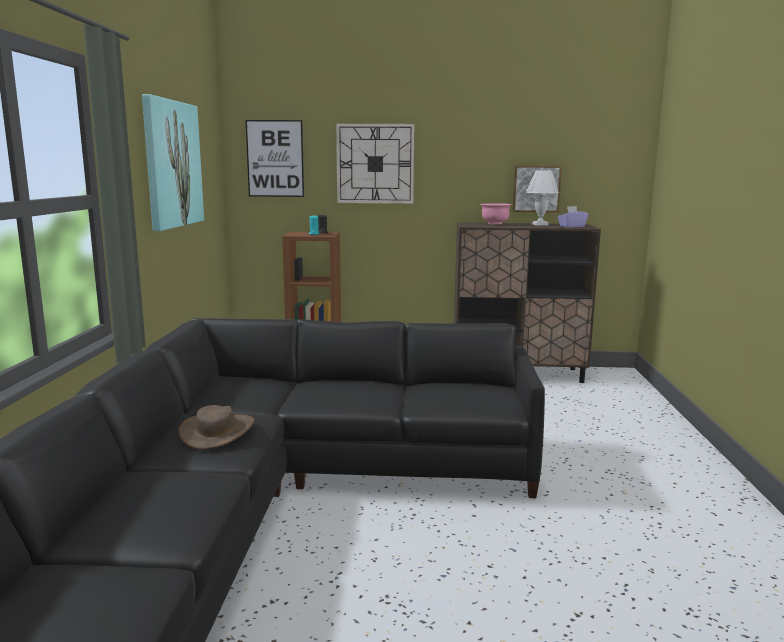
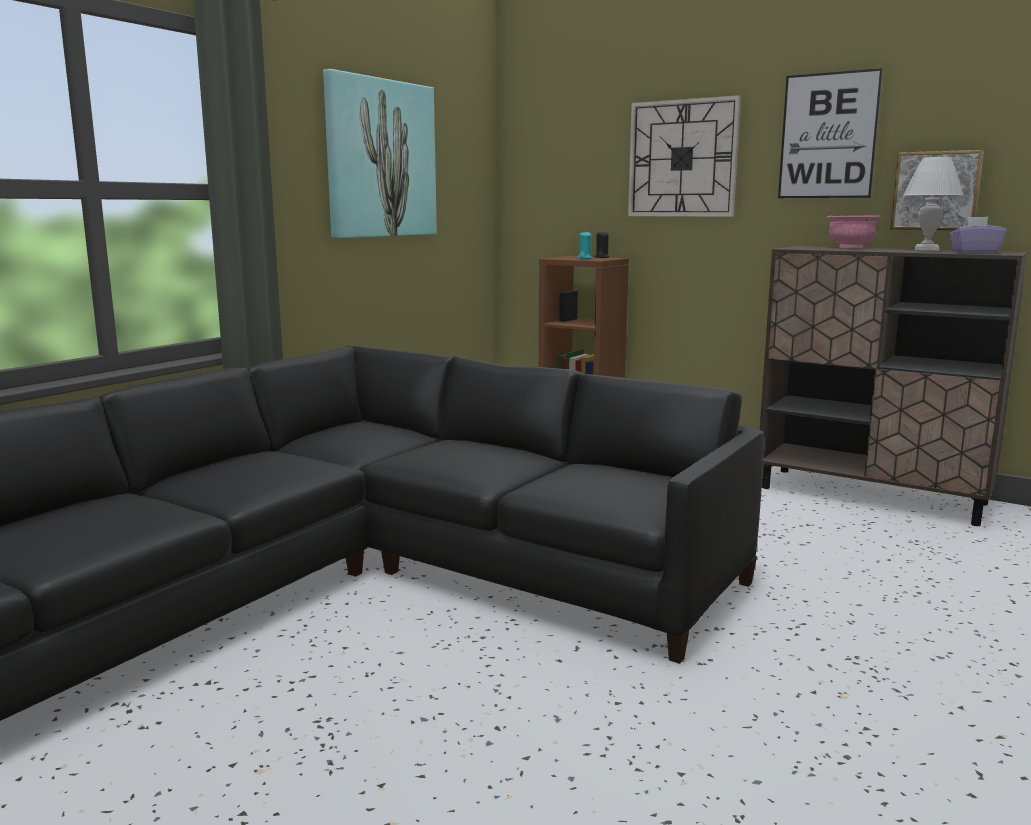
camera: 30 degrees right, 0 degrees up
(218, 431) = (258, 471): brown hat -> none
(275, 158) = (555, 156): picture -> picture (828, 136)

